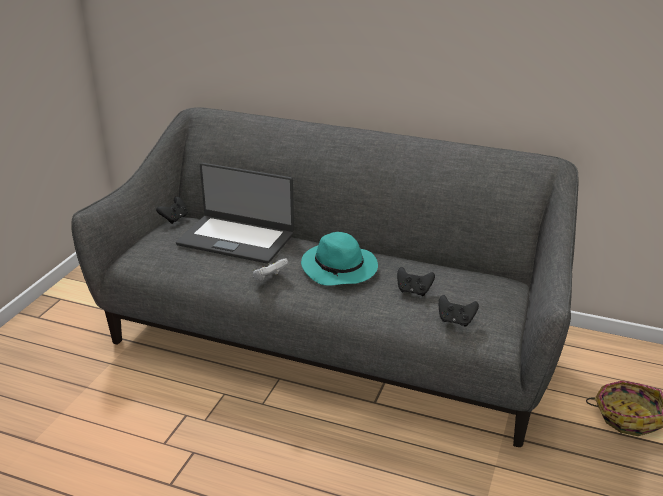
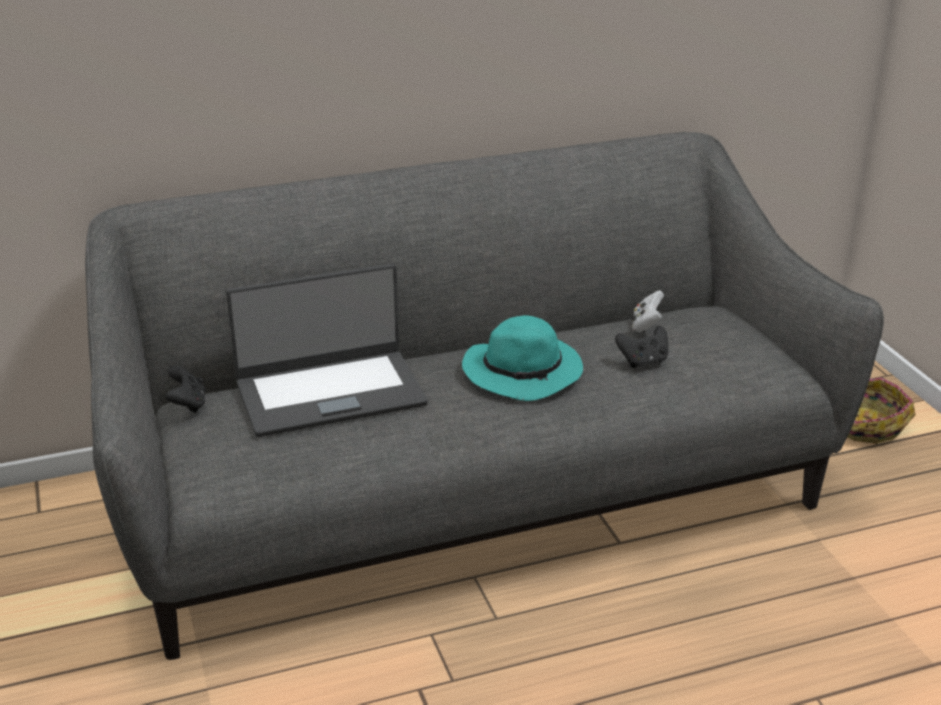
camera: 40 degrees left, 0 degrees up
(269, 278) = (456, 422): white game controller -> white game controller (646, 325)
(455, 321) = (729, 374): black game controller -> none

